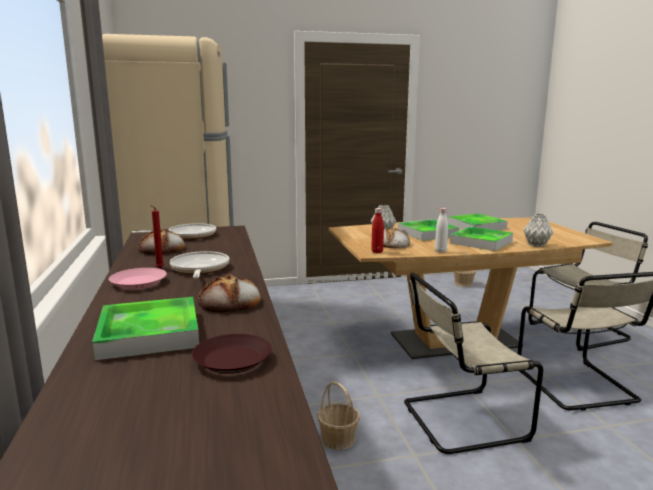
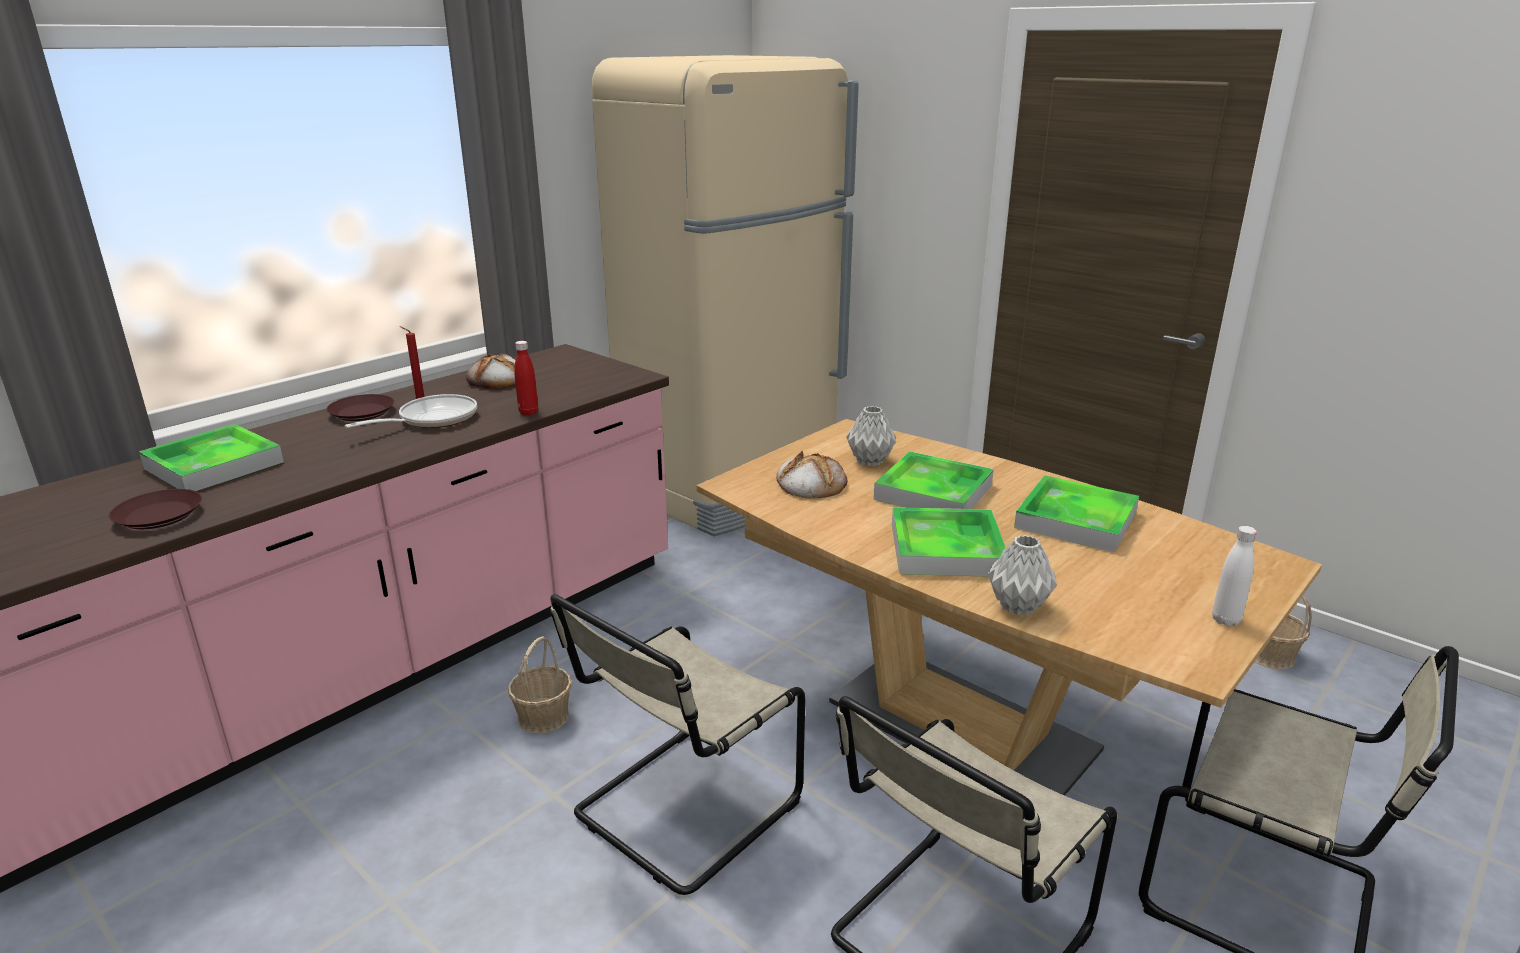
camera: 55 degrees right, 10 degrees up
(139, 283) = (362, 413): pink plate -> brown plate
(187, 236) = (571, 370): frying pan -> none
(230, 302) = (325, 466): bread -> none
(377, 252) = (746, 486): red bottle -> red bottle (528, 412)
(440, 251) = (821, 529): white bottle -> white bottle (1225, 620)
(459, 420) = (680, 811): beige chair -> beige chair turned 90 degrees counterclockwise

